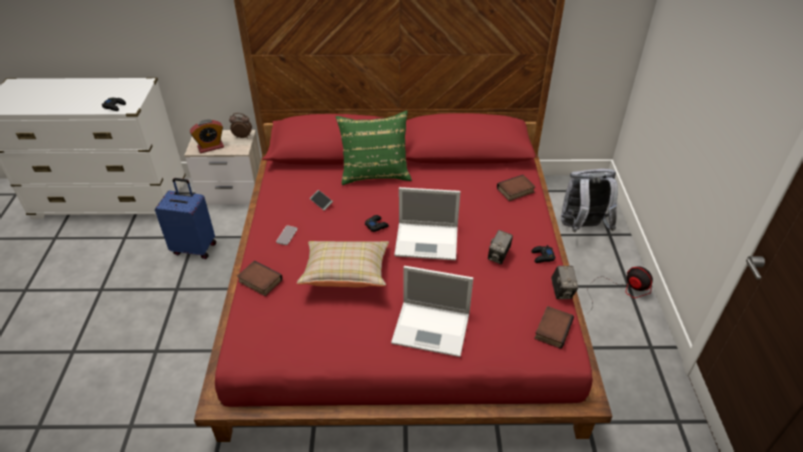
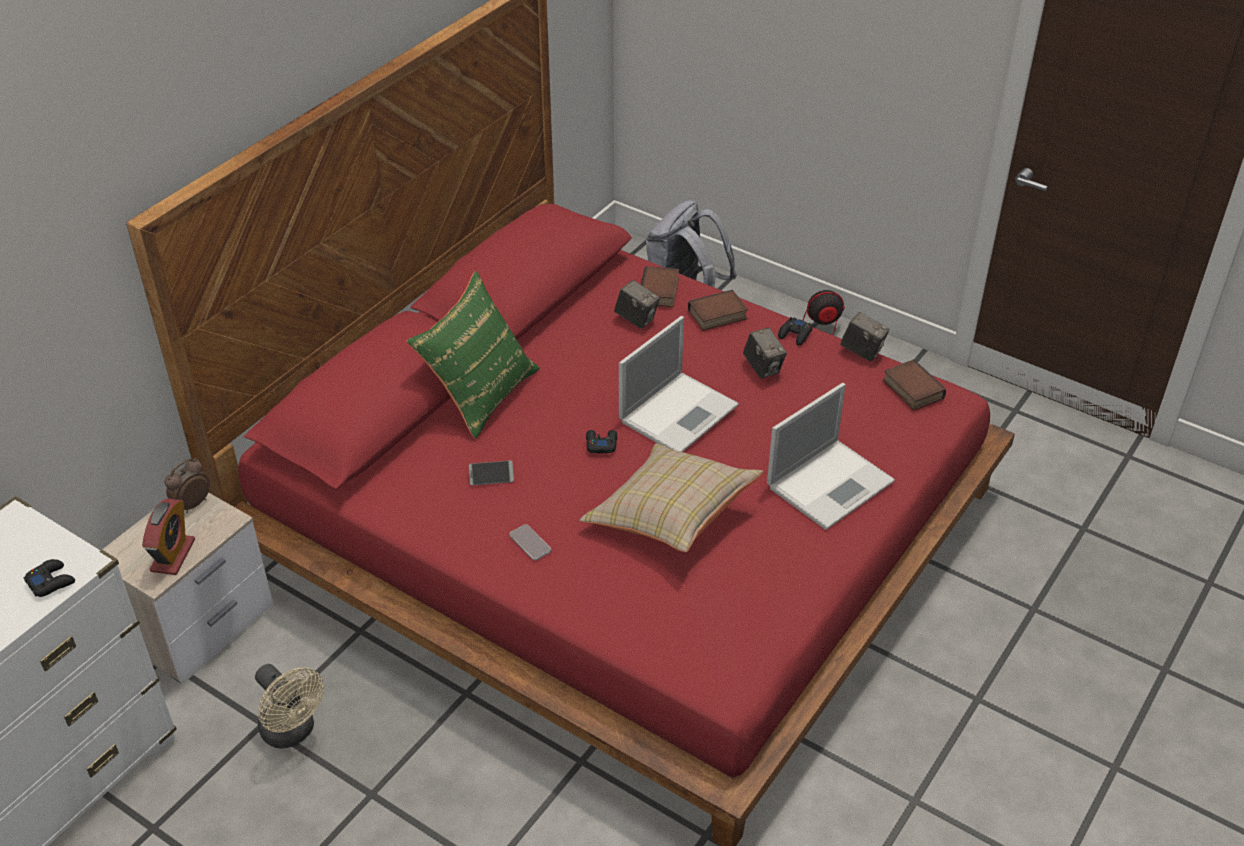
camera: 55 degrees left, 0 degrees up
(195, 248) = (293, 732): blue suitcase -> beige fan
(259, 281) = (601, 610): book -> book (717, 316)
(484, 193) = (636, 319): none -> camera

